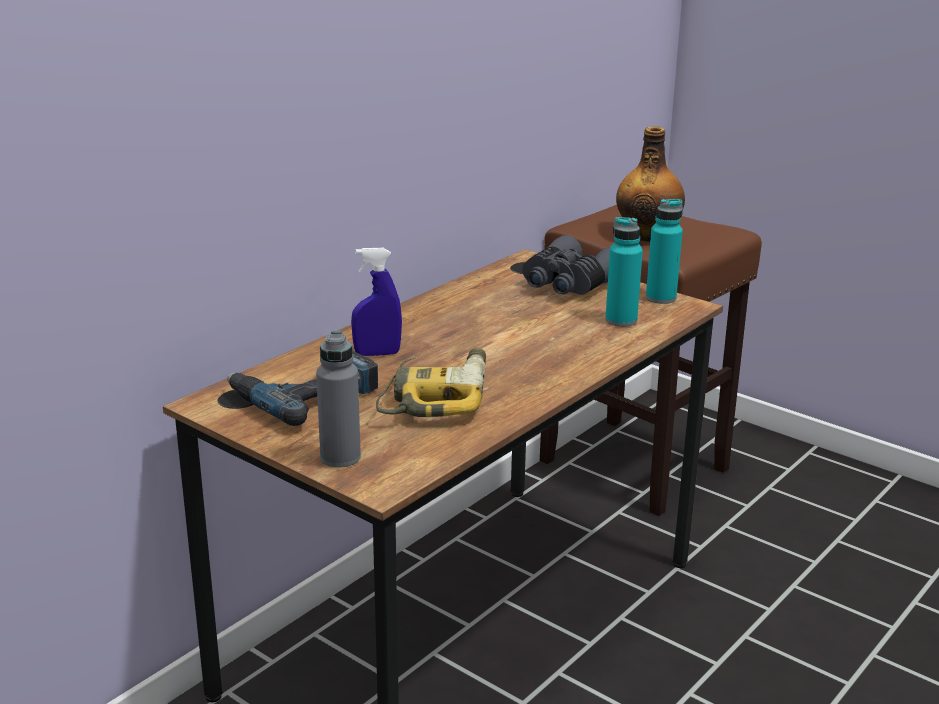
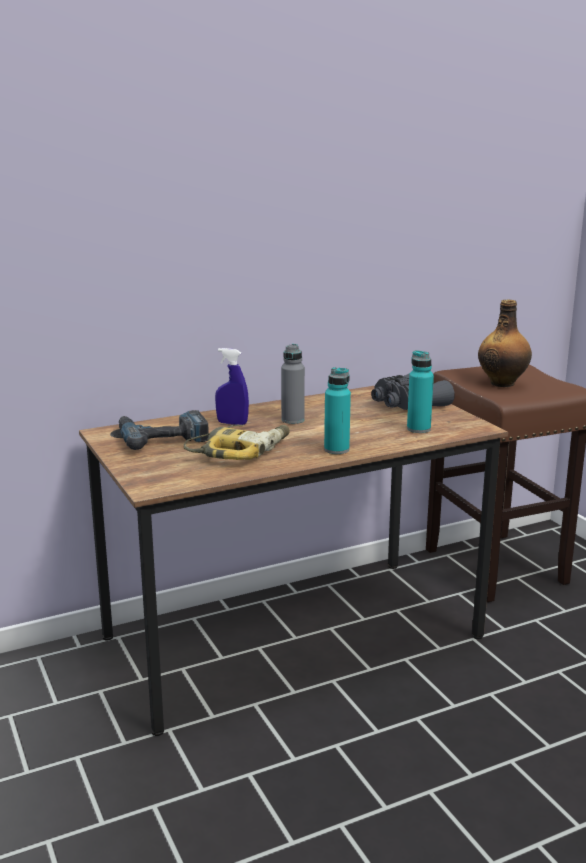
camera: 25 degrees right, 5 degrees down
(340, 457) = (144, 471): grey bottle -> grey bottle (292, 420)
(660, 298) = (465, 420): turquoise bottle -> turquoise bottle (336, 450)

